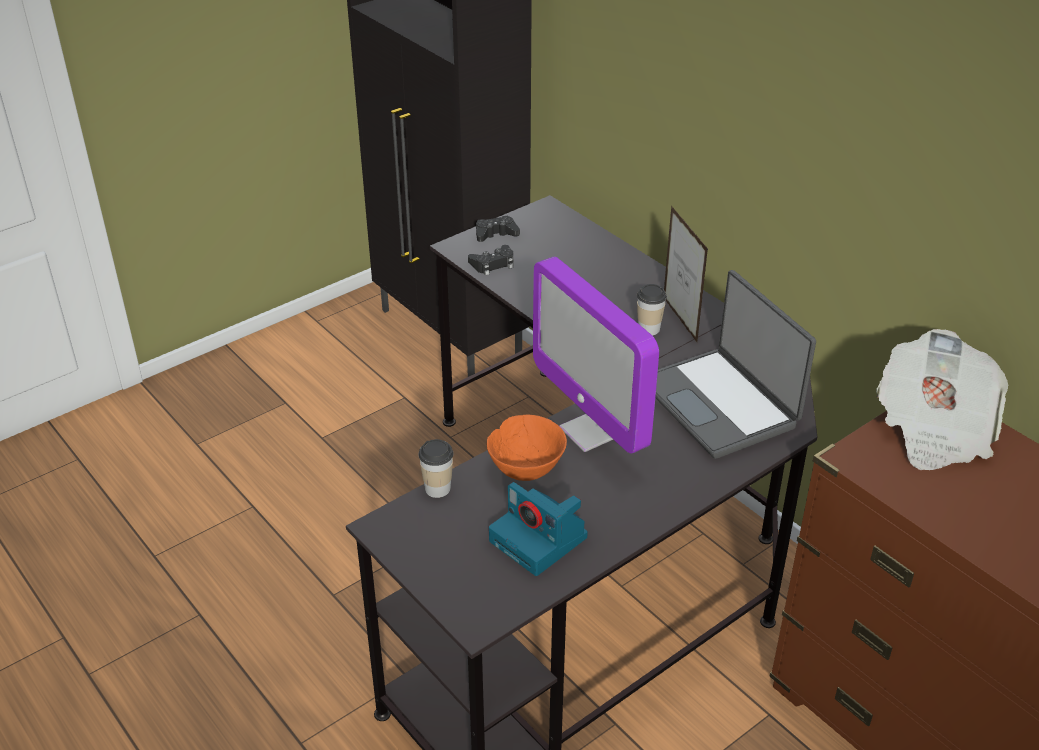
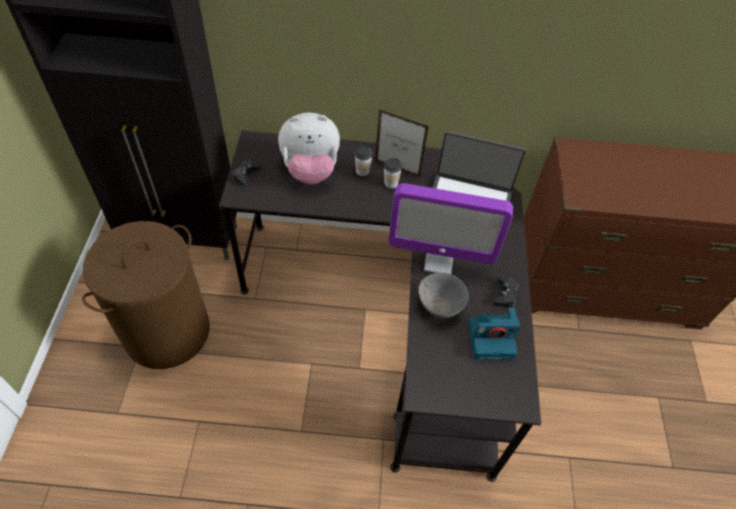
camera: 50 degrees left, 15 degrees up
(326, 407) = (167, 332): none -> brown laundry basket
(437, 488) = (417, 351): cup -> cup (362, 171)
(493, 264) = (269, 195): black game controller -> black game controller (505, 294)
(525, 469) = (439, 306): orange bowl -> grey bowl
(570, 267) = (310, 170): none -> plush toy
(933, 429) = (584, 161): newspaper -> none

